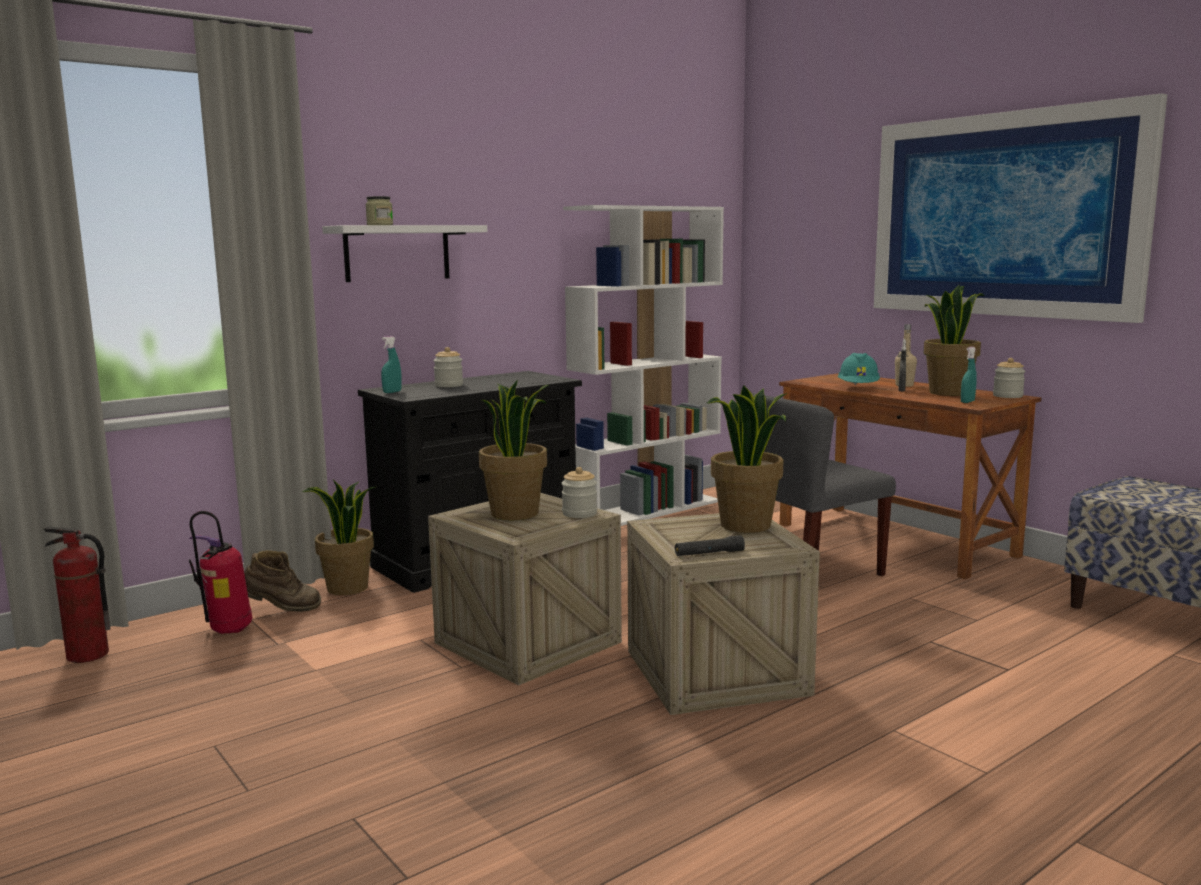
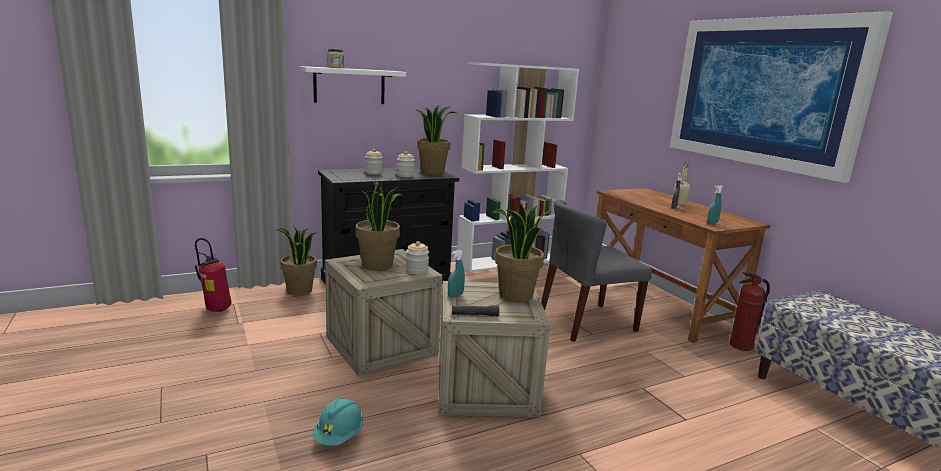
camera: 10 degrees right, 5 degrees up
(87, 655) = (132, 314): fire extinguisher -> fire extinguisher (741, 346)
(282, 610) = (254, 300): brown boot -> none
(392, 392) = (334, 174): turquoise spray bottle -> turquoise spray bottle (455, 295)
(858, 388) = (645, 202): turquoise hard hat -> turquoise hard hat (339, 436)
(948, 392) = (705, 213): potted plant -> potted plant (432, 172)
(1007, 396) = (746, 221): jar -> jar (405, 175)

